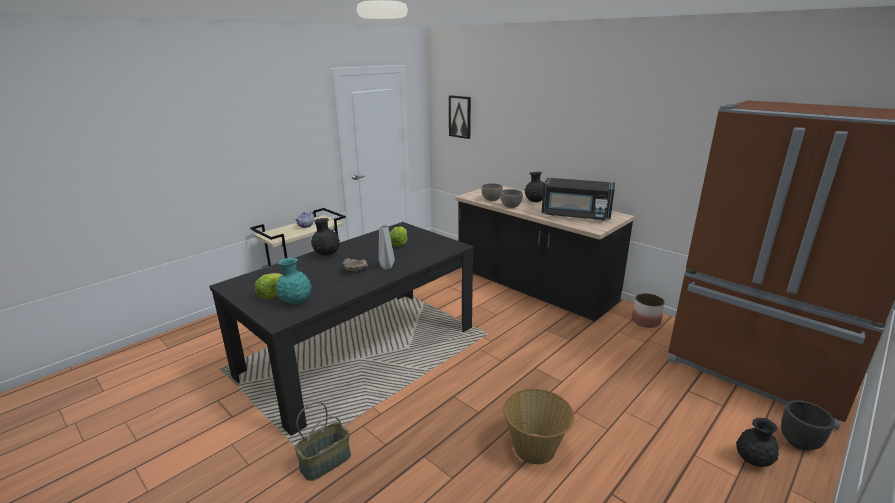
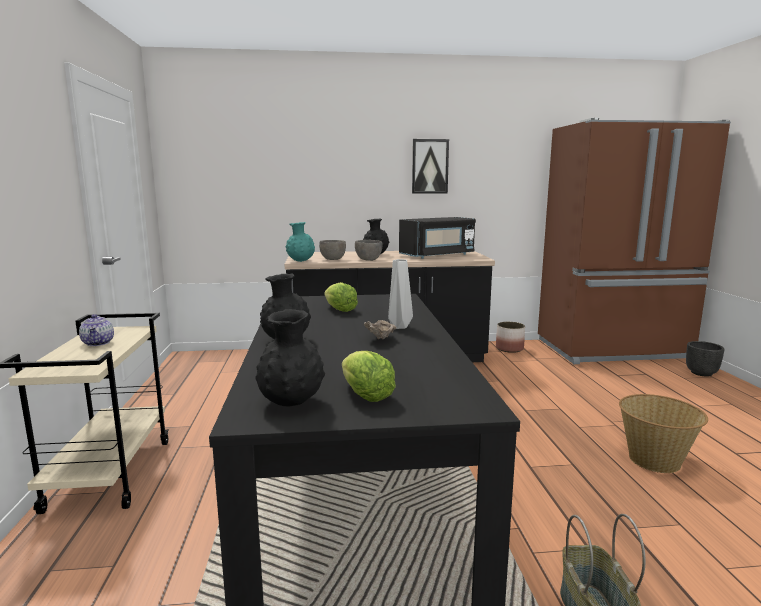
camera: 50 degrees left, 10 degrees down
(296, 302) = (424, 385): turquoise vase -> turquoise vase (300, 261)
(460, 116) = (219, 171): picture -> picture (430, 166)
(752, 461) = (715, 392): black vase -> black vase (291, 403)

